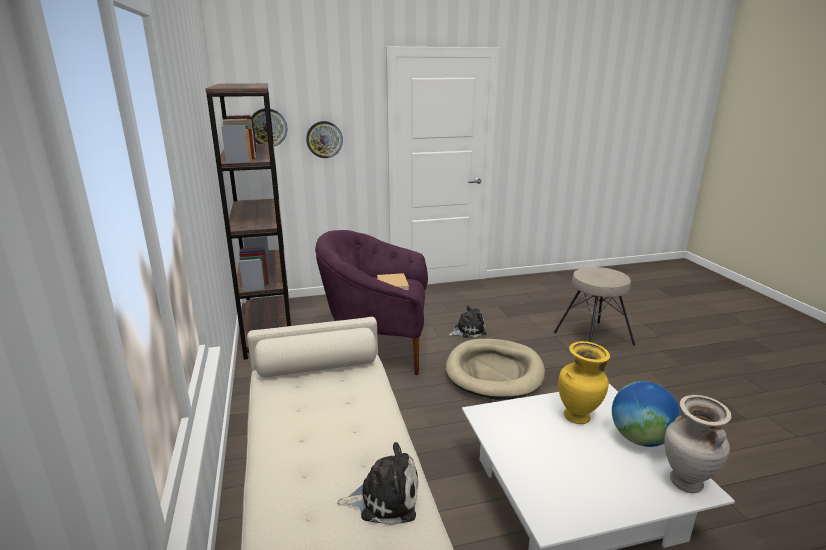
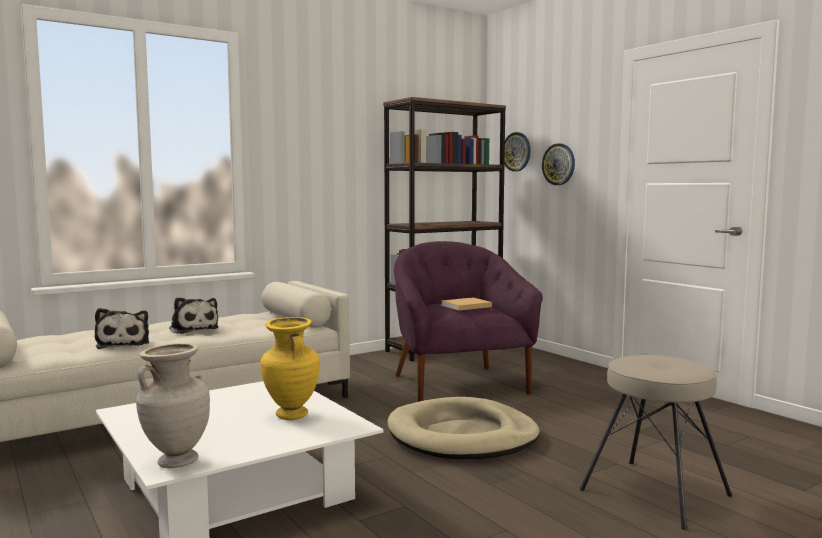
camera: 70 degrees right, 15 degrees down
(468, 330) = (554, 414): plush toy -> plush toy (193, 329)
(640, 439) = (258, 442): globe -> none

